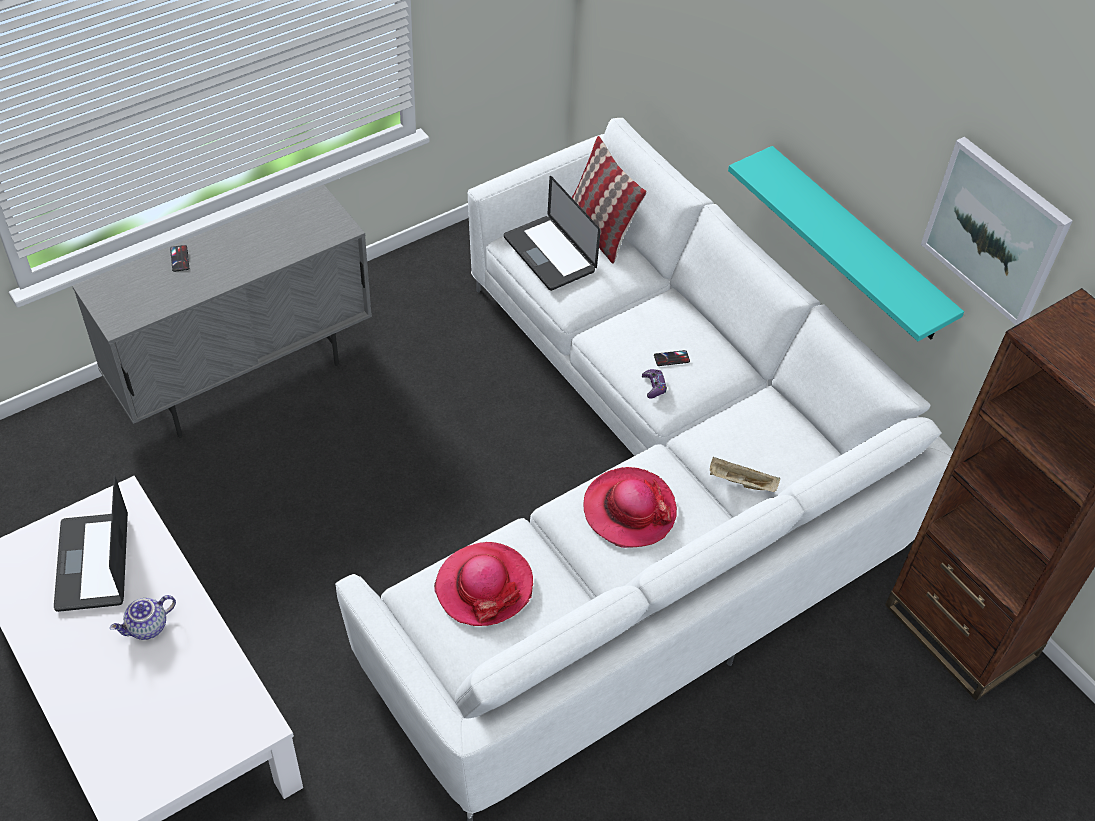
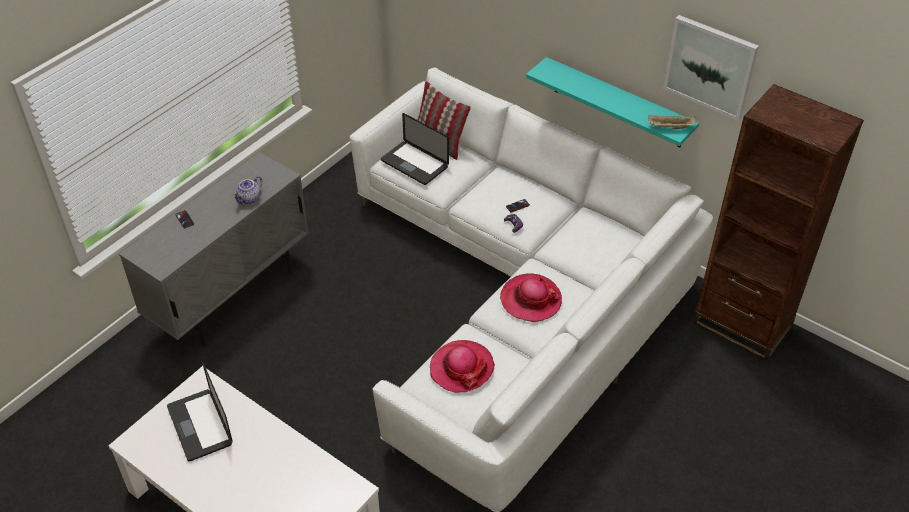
camera: 15 degrees left, 5 degrees down
(147, 627) = (255, 454): teapot -> teapot (249, 199)
(740, 483) = (590, 266): beige tray -> beige tray (670, 127)

